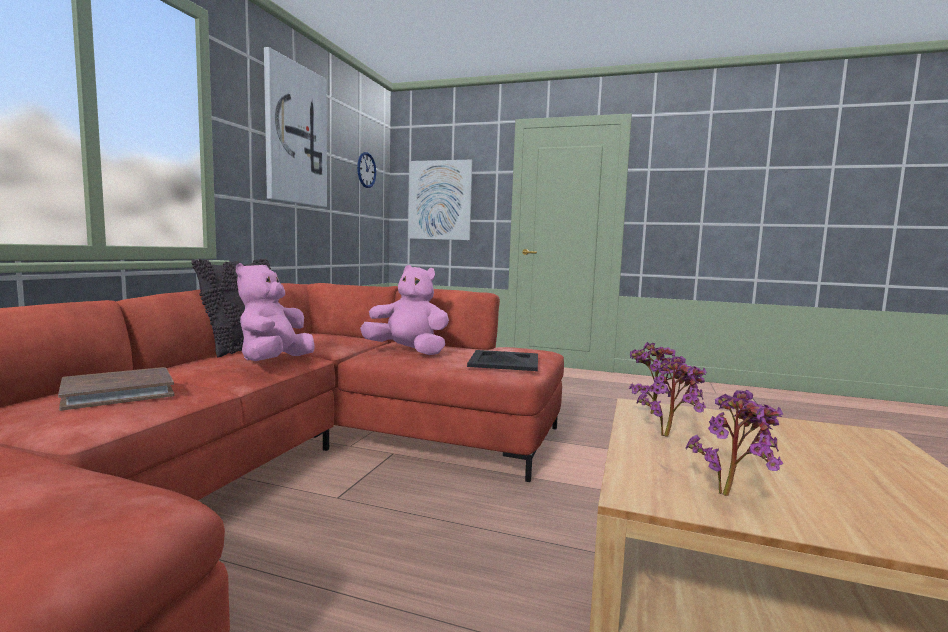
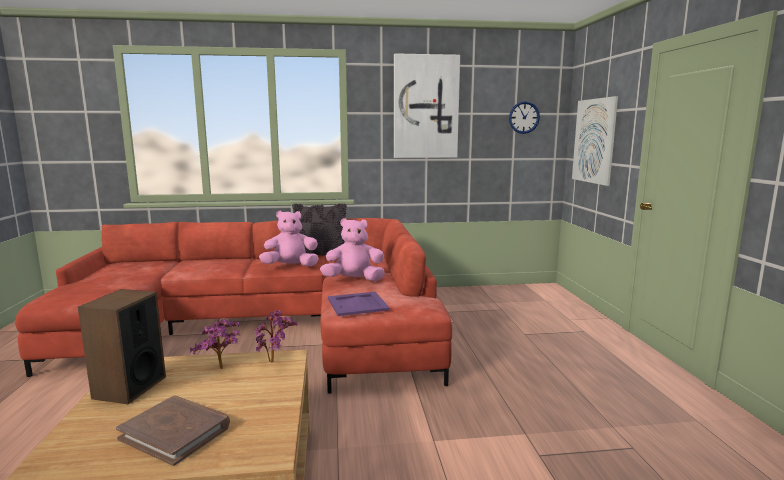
camera: 65 degrees right, 5 degrees up
(118, 393) = (215, 264): brown book -> brown book (175, 432)
(408, 351) = (354, 280): pink plush toy -> pink plush toy turned 90 degrees counterclockwise
(503, 361) = (357, 304): black tray -> purple tray
(732, 495) = (129, 387): potted plant -> speaker

